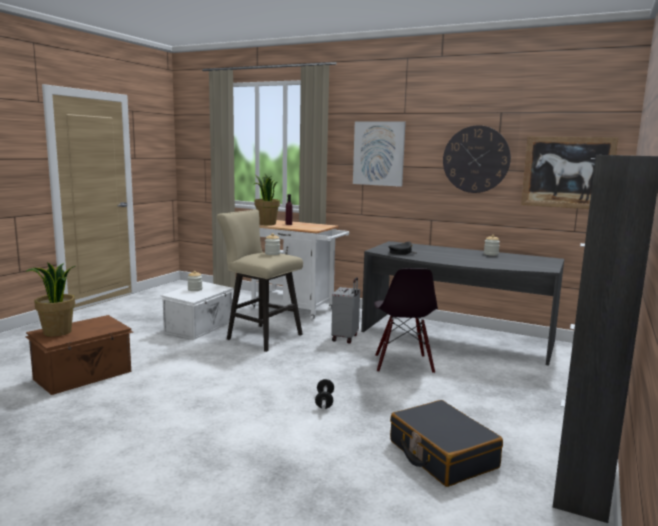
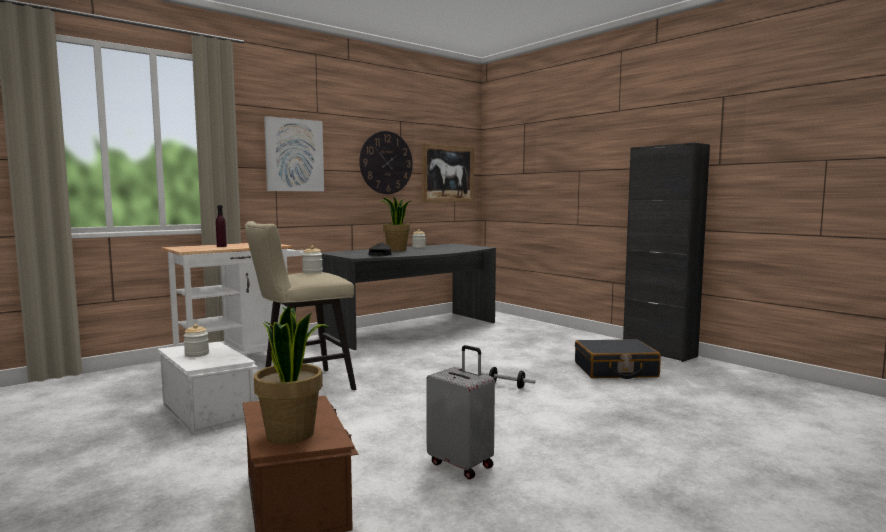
camera: 65 degrees left, 5 degrees down
(266, 224) = (197, 249): potted plant -> potted plant (396, 250)
(346, 338) = (363, 357): grey suitcase -> grey suitcase (462, 464)
(402, 364) = (451, 352): black chair -> none

